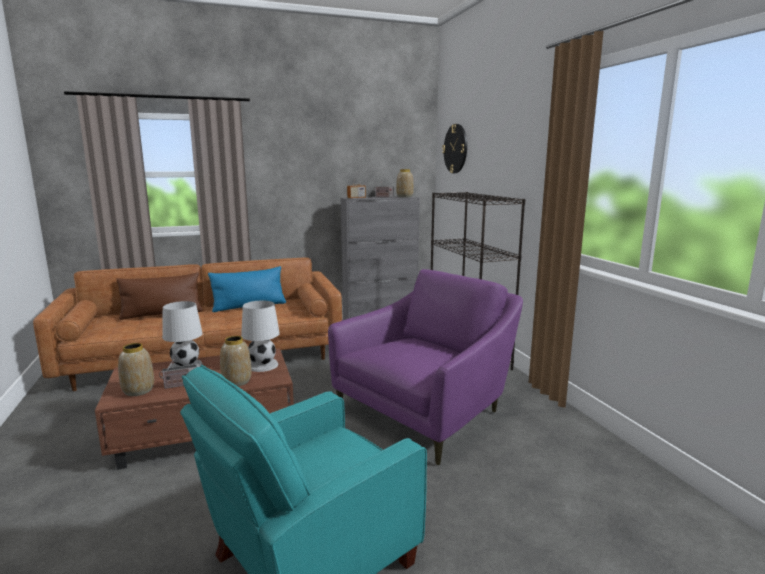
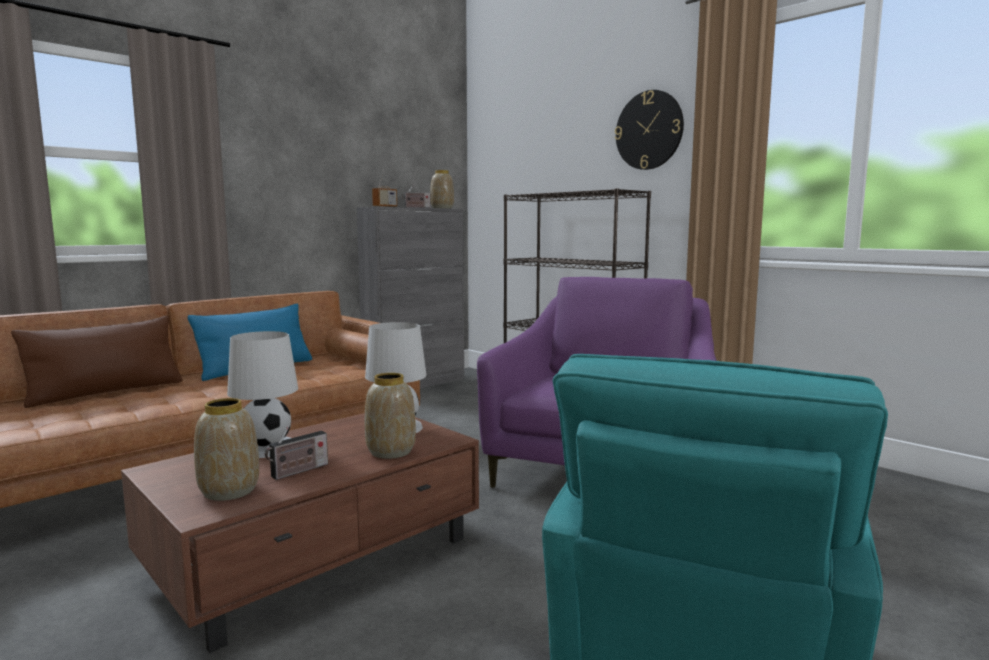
camera: 25 degrees left, 5 degrees down
(455, 148) = (508, 144): wall clock -> wall clock (649, 130)

